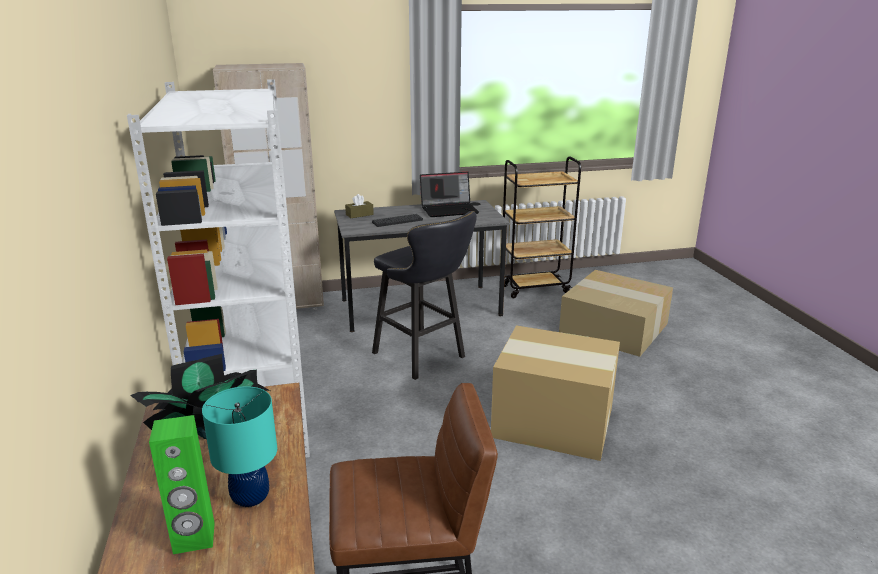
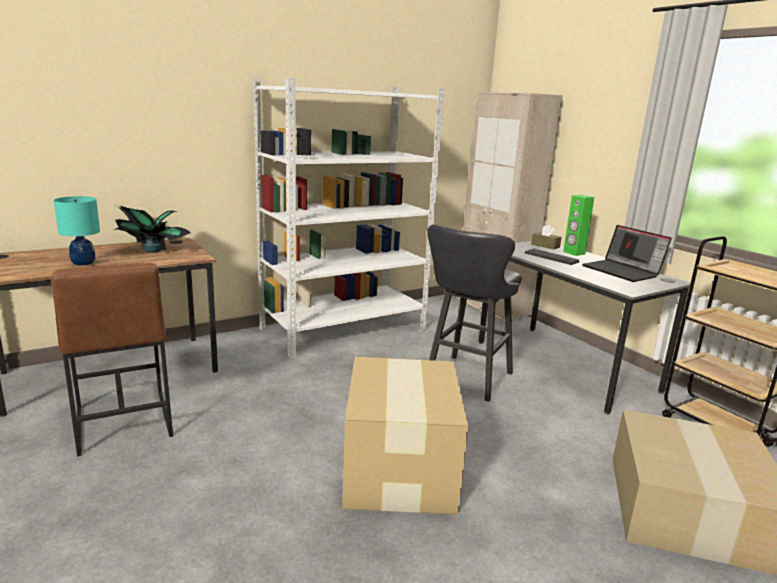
camera: 70 degrees right, 5 degrees down
(194, 538) = (52, 259): green speaker -> green speaker (573, 253)

